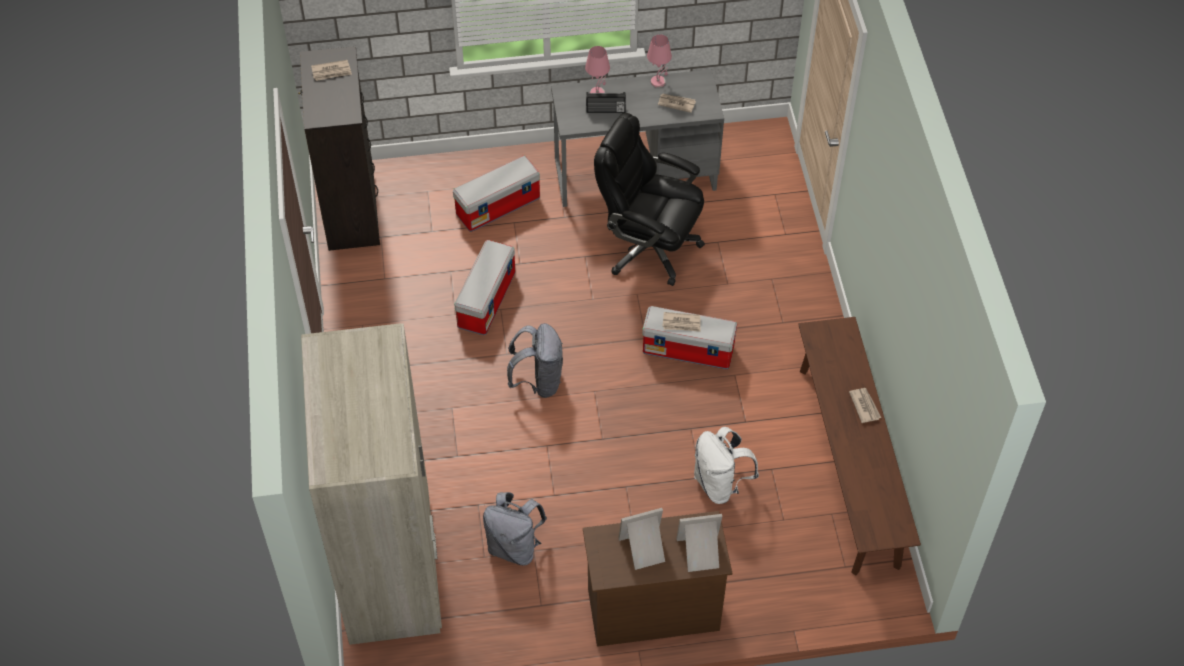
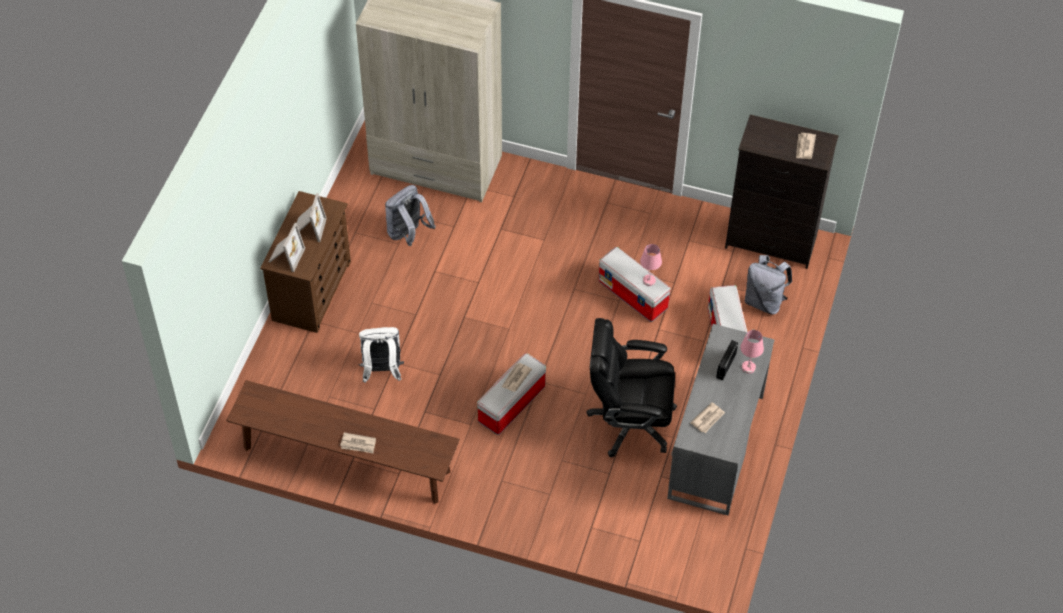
camera: 115 degrees right, 0 degrees up
(538, 381) = (537, 298): grey backpack -> grey backpack (764, 301)
(649, 247) = (629, 422): black office chair -> black office chair turned 135 degrees counterclockwise
(658, 82) = (741, 417): pink table lamp -> pink table lamp (649, 281)

